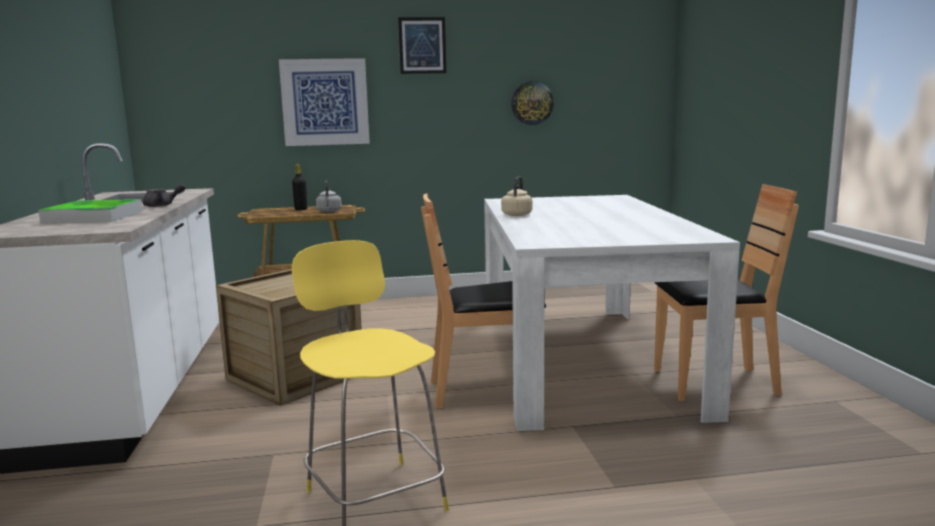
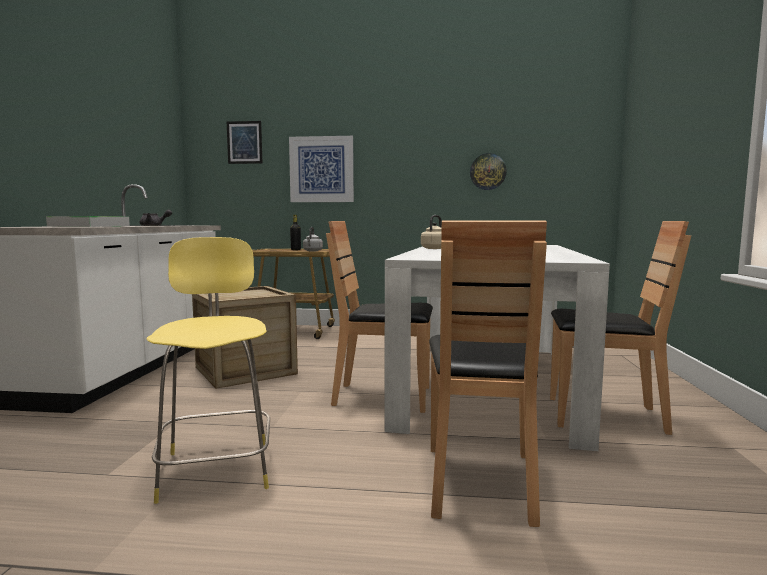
camera: 15 degrees right, 5 degrees down
(422, 45) = (398, 125): picture -> picture (244, 142)
(644, 468) = (480, 482): none -> brown chair

